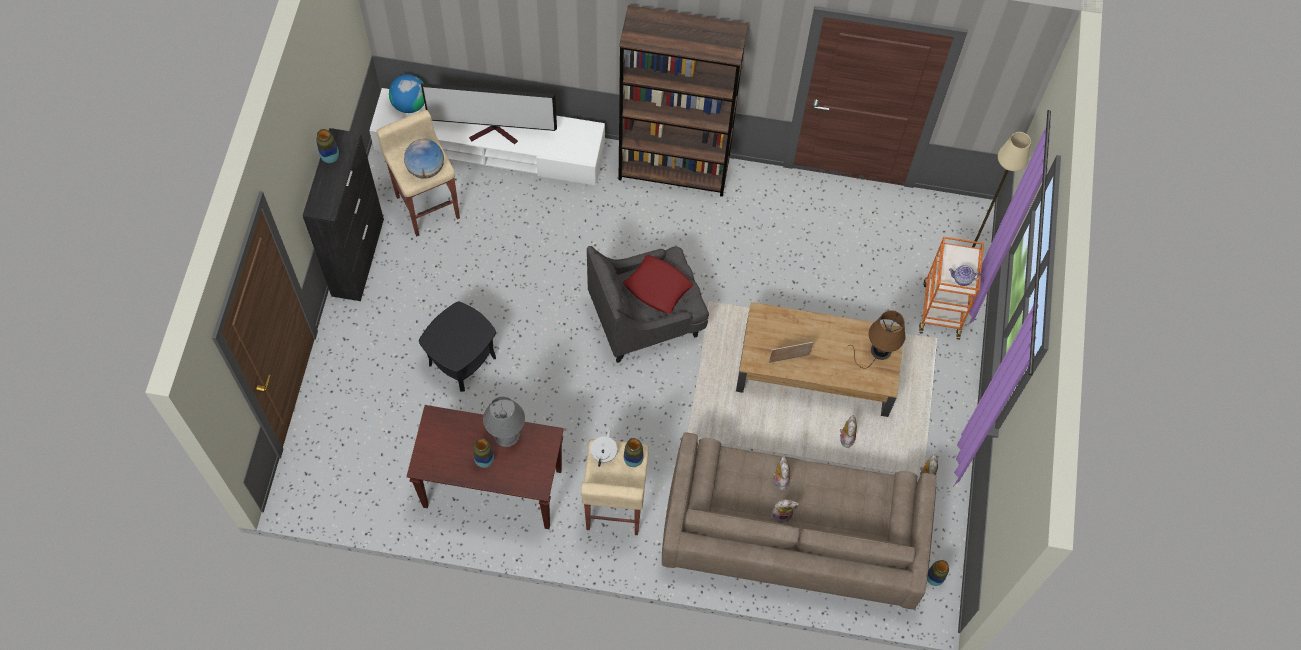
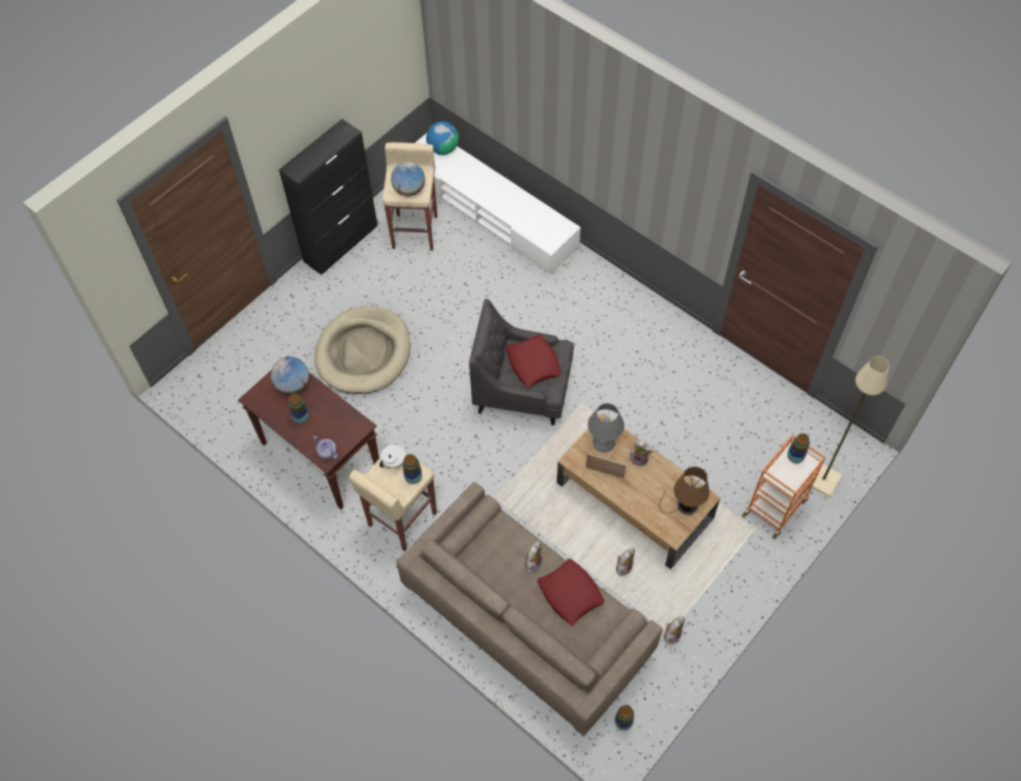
camera: 35 degrees right, 5 degrees down
(330, 157) = (327, 139): vase -> vase (795, 457)
(452, 432) = (293, 385): none -> globe
(462, 360) = (363, 353): black side table -> beige dog bed
(495, 133) = (492, 197): television -> none
(506, 434) = (330, 407): grey table lamp -> grey table lamp (603, 442)
(674, 170) = (621, 292): brown bookcase -> none
(781, 514) = (515, 591): plush toy -> plush toy (639, 459)
(831, 489) = (570, 593): none -> red pillow
(962, 279) = (789, 479): teapot -> teapot (327, 452)

